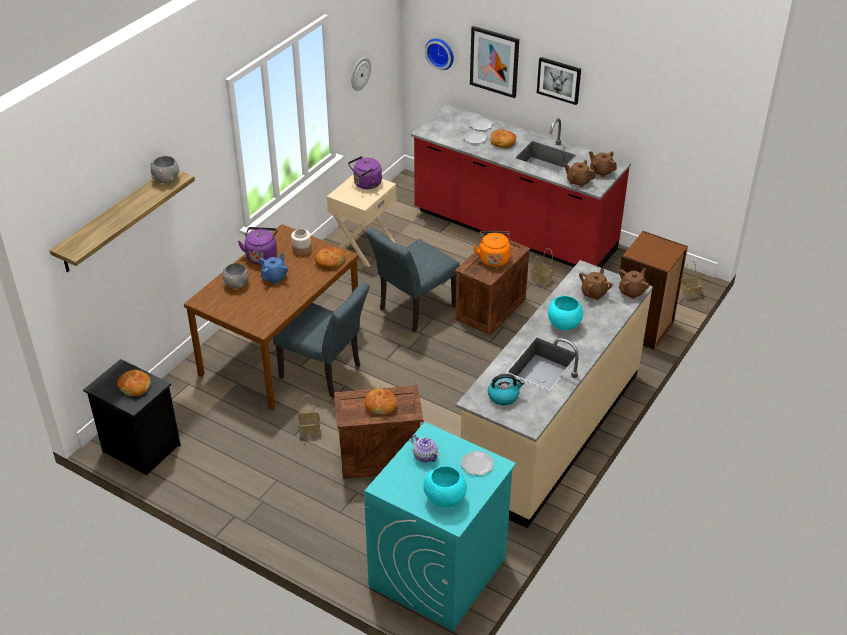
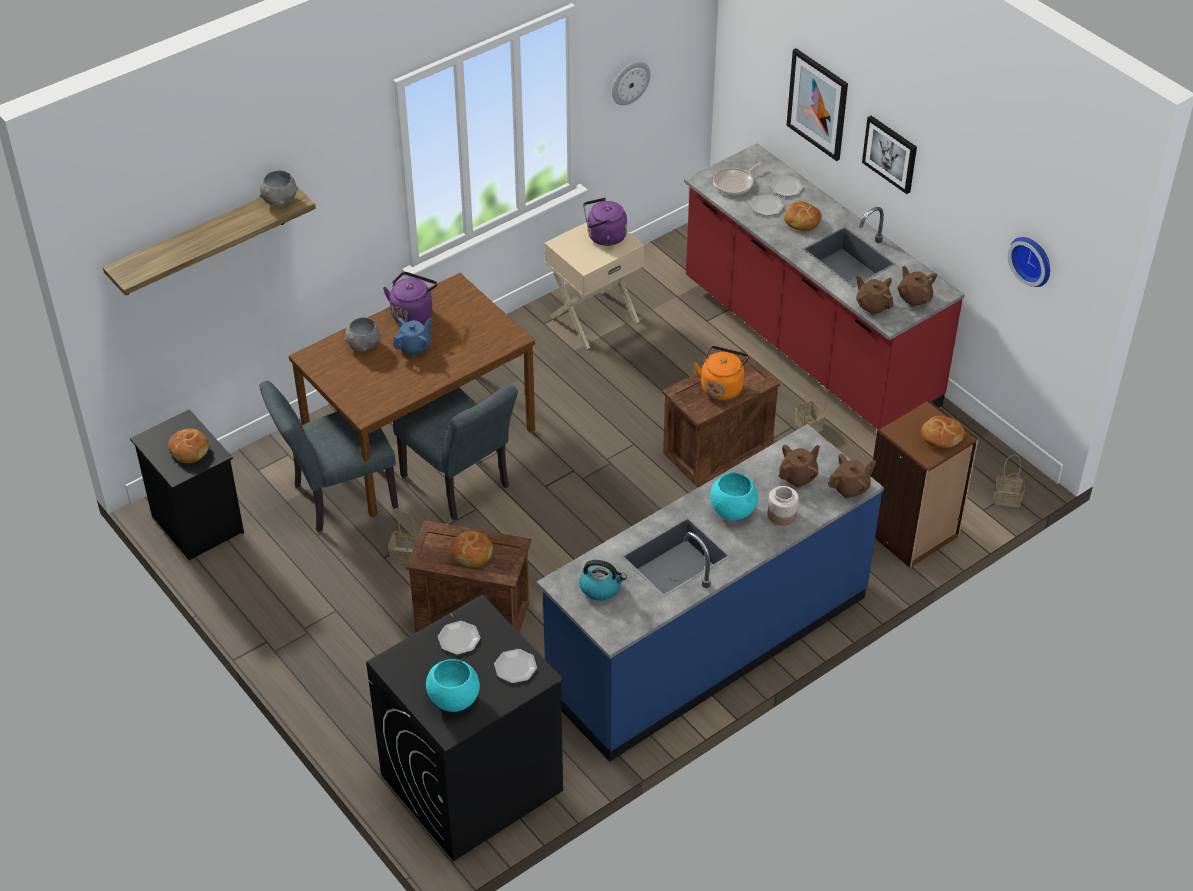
camera: 20 degrees right, 5 degrees up
(302, 249) = (467, 315): jar -> jar (782, 515)
(329, 261) = (493, 342): bread -> bread (941, 437)
(413, 310) = (614, 426): grey chair -> grey chair (337, 498)
(425, 456) = (459, 638): teapot -> plate
(437, 572) = (471, 784): turquoise washing machine -> black washing machine
(440, 53) = (757, 72): wall clock -> wall clock (1032, 260)
(446, 129) = (735, 184): none -> frying pan
(550, 431) = (707, 643): beige counter -> blue counter

